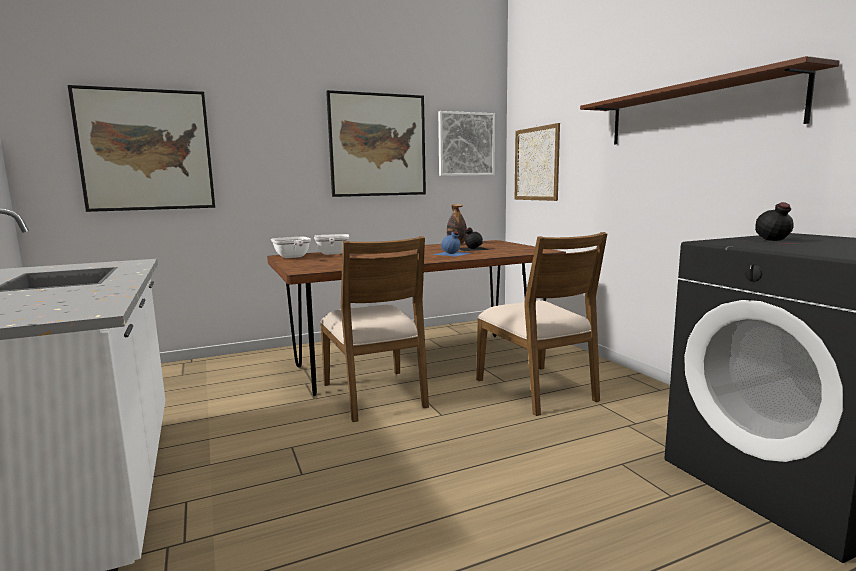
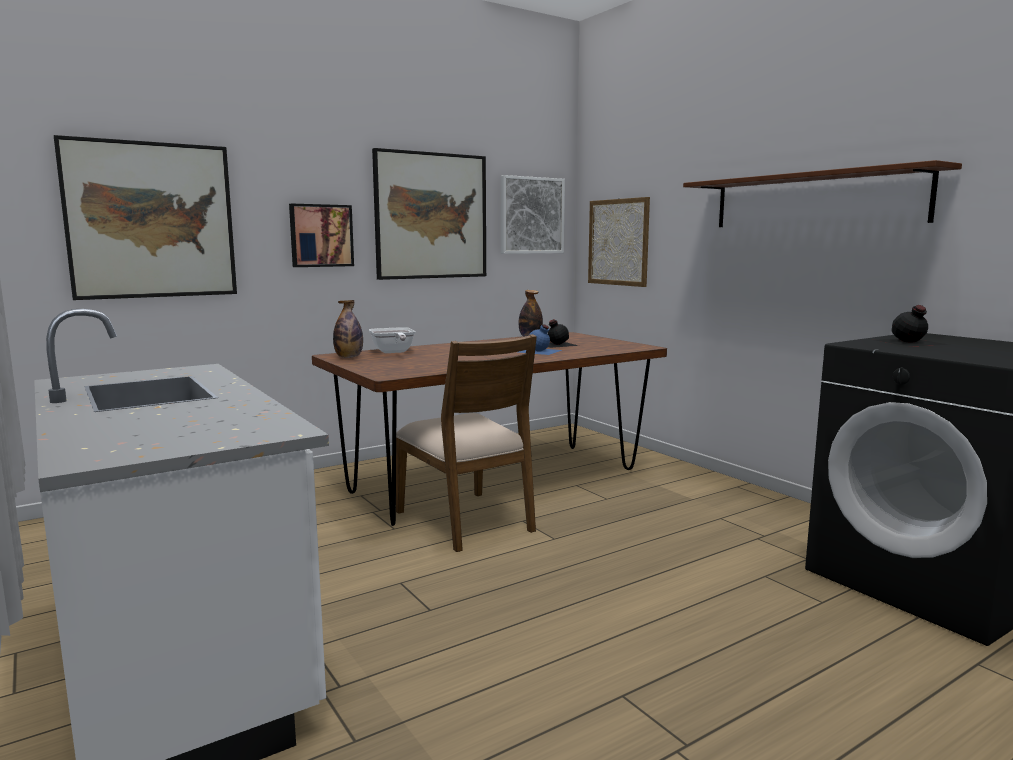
camera: 10 degrees left, 0 degrees up
(284, 161) = (321, 235): none -> picture
(292, 257) = (349, 357): frying pan -> bottle
(537, 389) = (647, 506): brown chair -> none

